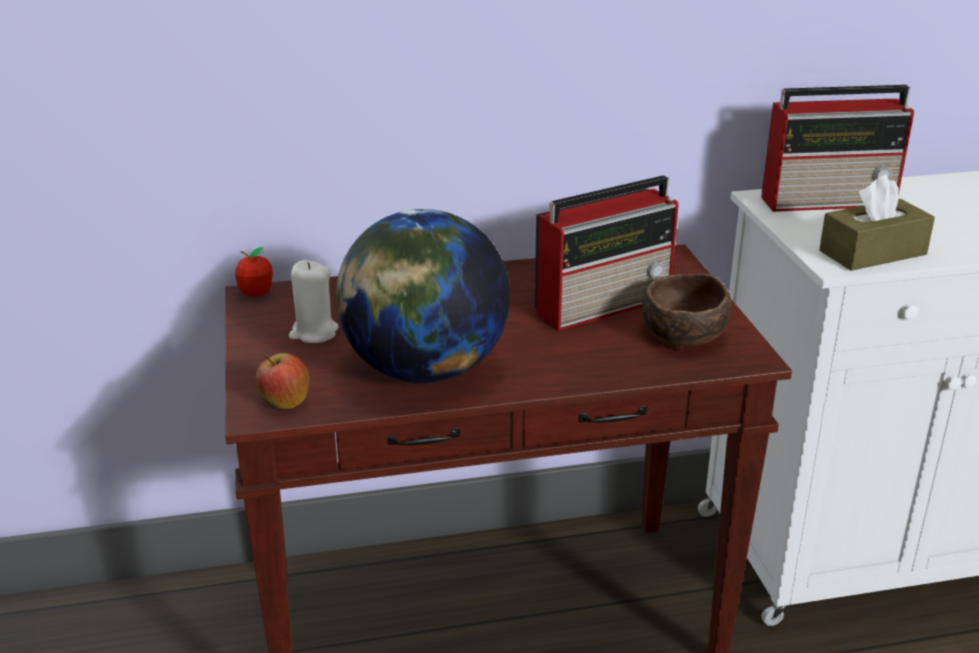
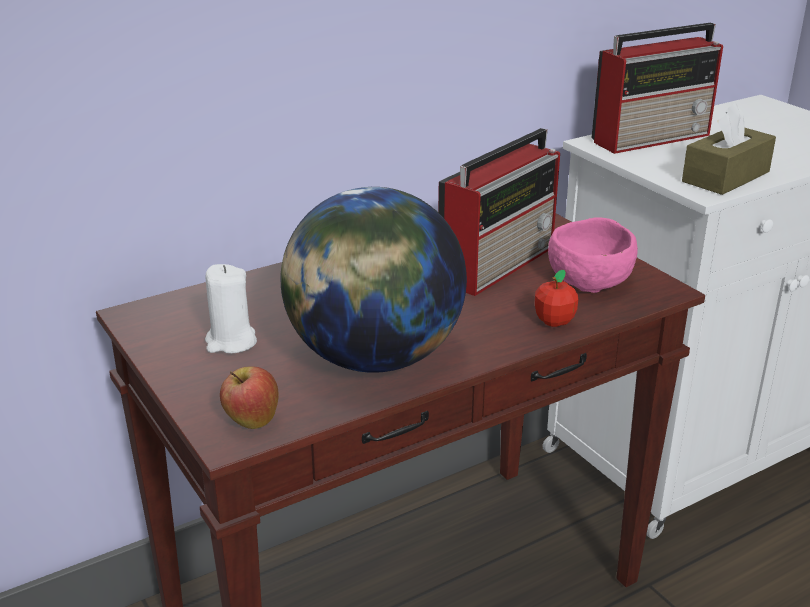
camera: 20 degrees left, 0 degrees up
(256, 293) = (137, 311): apple -> apple (554, 322)
(682, 335) = (589, 280): brown bowl -> pink bowl

